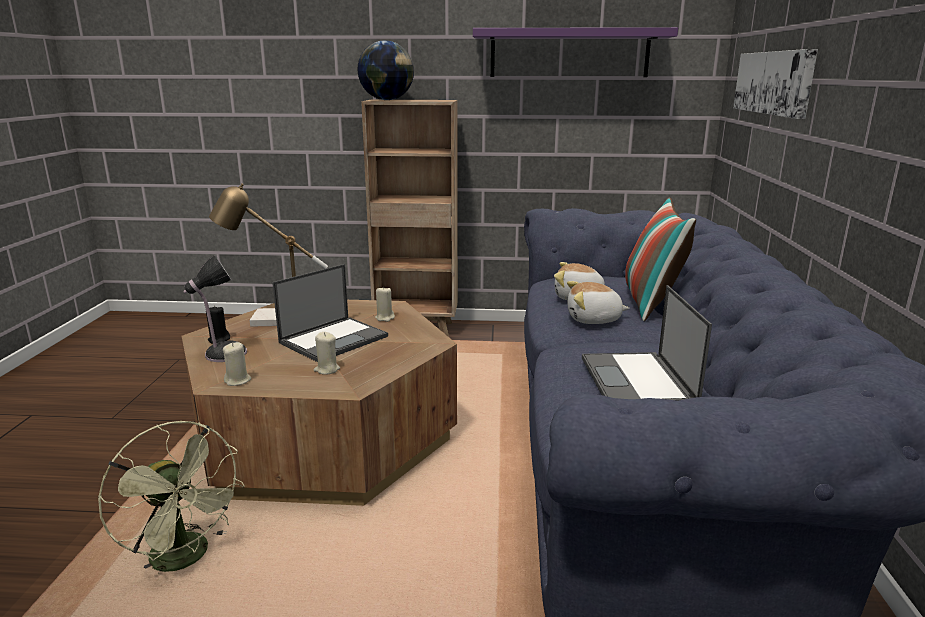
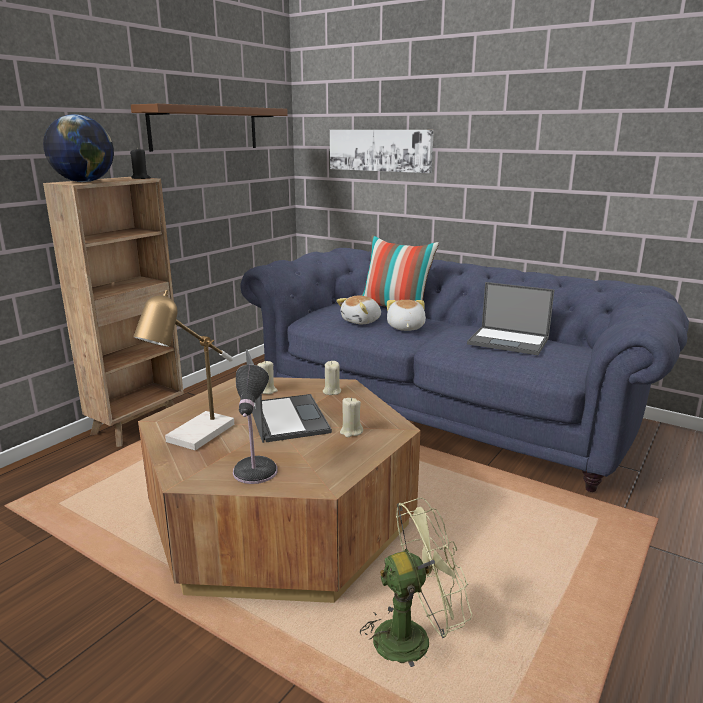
camera: 60 degrees left, 0 degrees up
(219, 339) = (210, 471): black candle -> black candle (141, 178)
(238, 381) = (331, 473): beige candle -> beige candle (331, 391)
(569, 53) = (205, 128): purple shelf -> brown shelf
(594, 319) = (405, 327): plush toy -> plush toy turned 150 degrees clockwise

